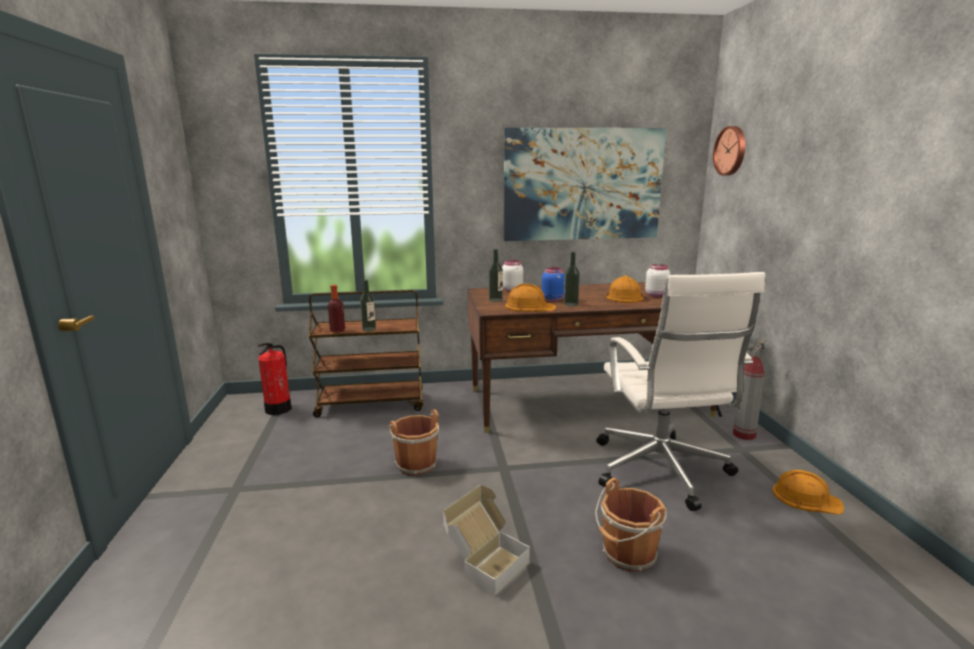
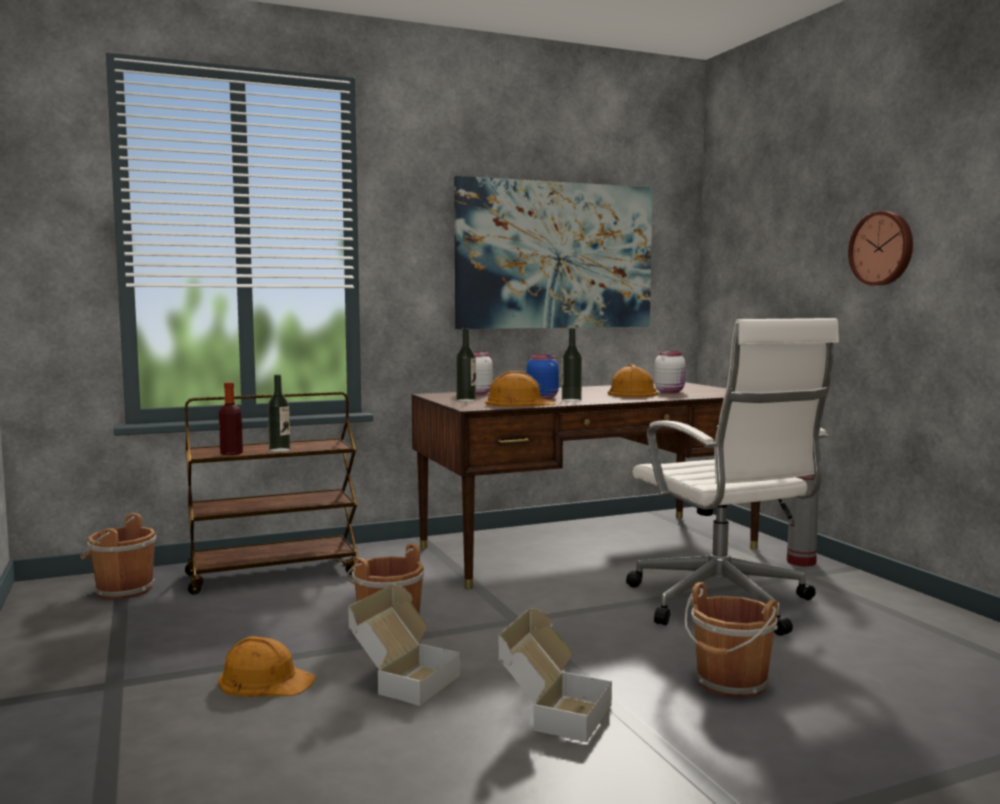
camera: 15 degrees left, 10 degrees down
(278, 409) = (121, 590): fire extinguisher -> brown bucket
(403, 513) = (403, 680): none -> cardboard box
(731, 151) = (734, 214): wall clock -> wall clock (882, 248)
(806, 498) = (902, 610): orange hard hat -> orange hard hat (265, 680)

